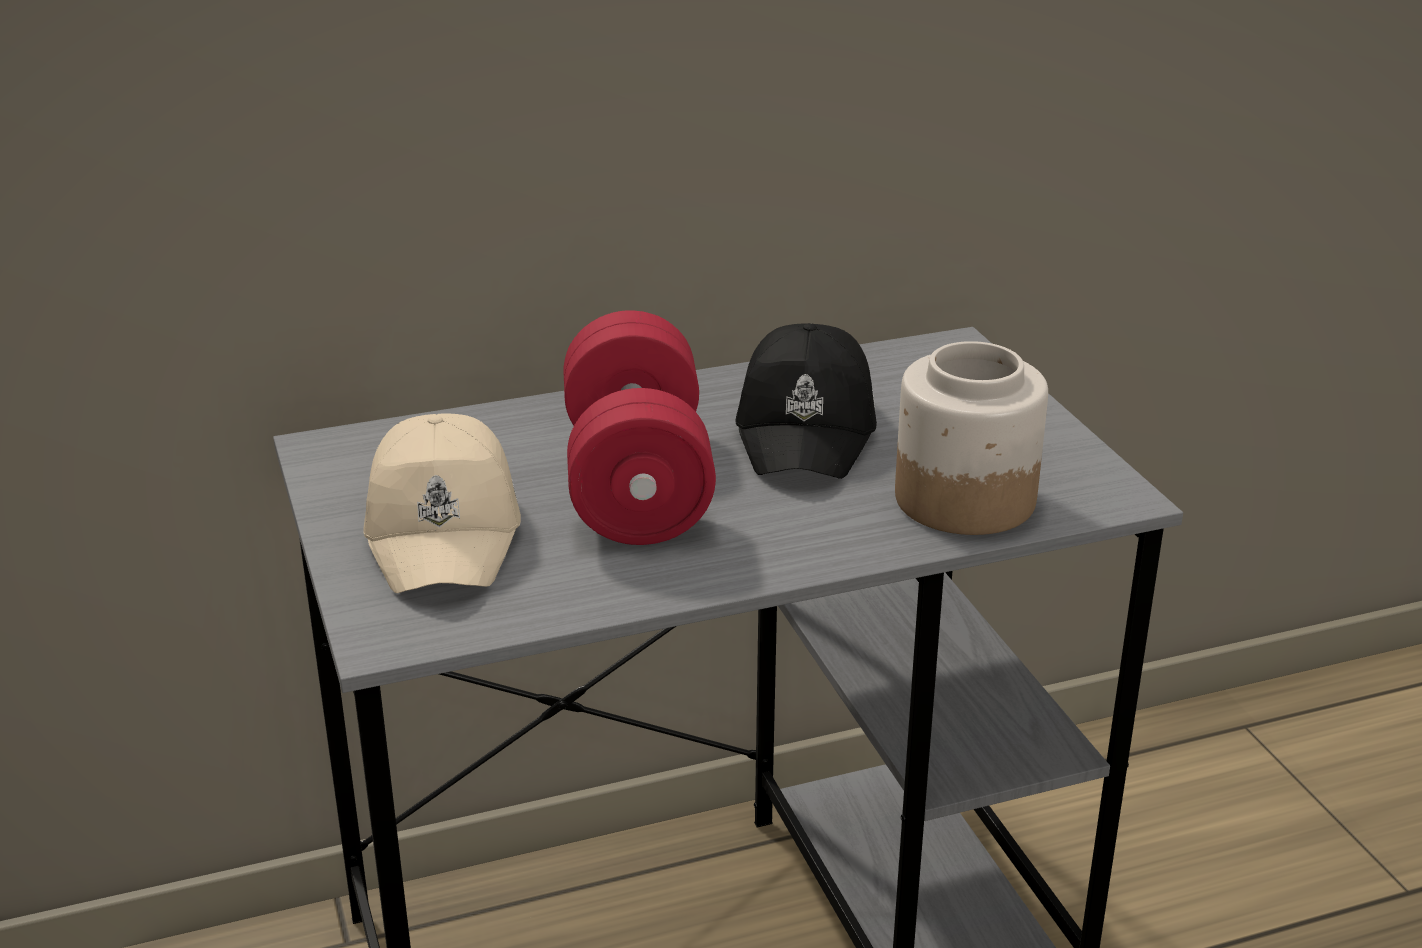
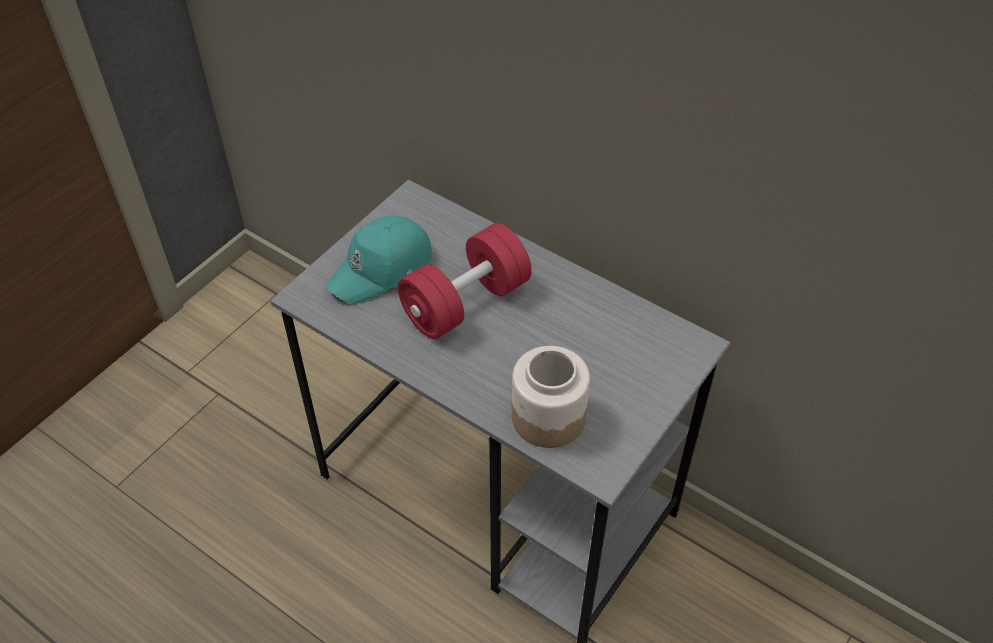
camera: 55 degrees right, 20 degrees up
(446, 530) = (382, 268): beige cap -> turquoise cap
(808, 429) = (562, 333): black cap -> none

